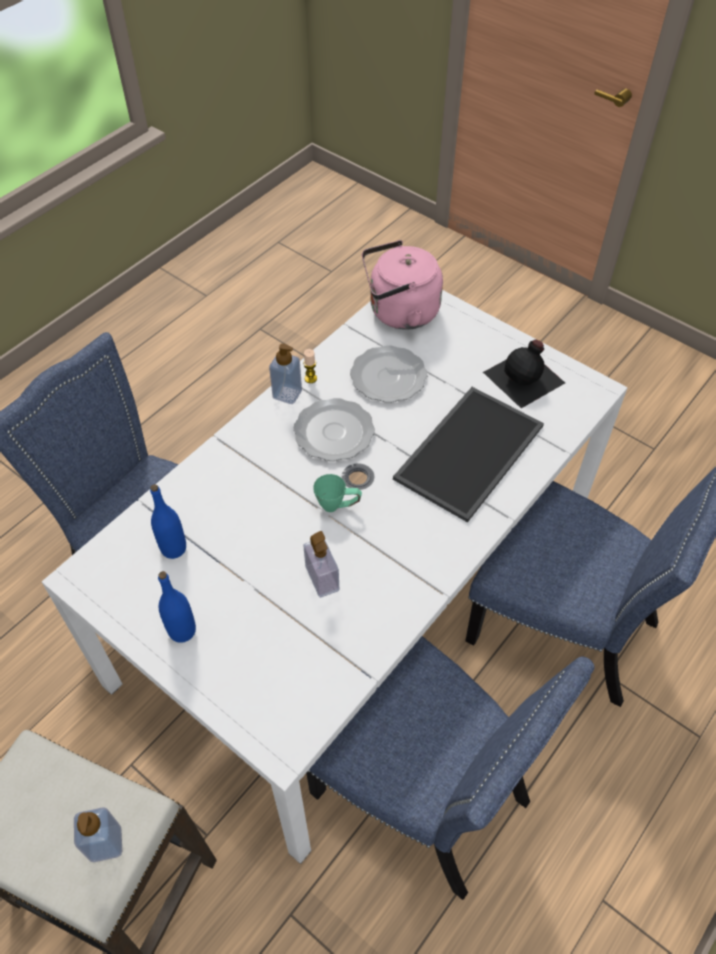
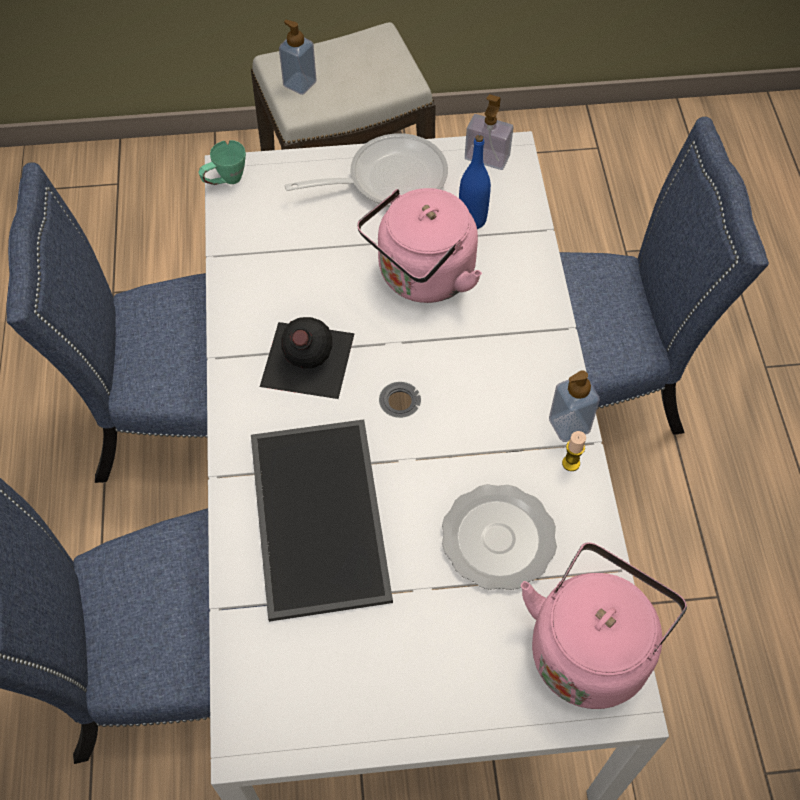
camera: 135 degrees right, 5 degrees up
(182, 631) = (388, 179): blue bottle -> frying pan
(255, 536) = (422, 277): none -> pink kettle
(322, 578) = (328, 290): soap dispenser -> soap dispenser (487, 158)
(333, 431) = (475, 423): plate -> none
(338, 506) = (384, 357): green mug -> green mug (225, 182)
(525, 377) = (347, 680): black bottle -> black bottle (306, 360)

